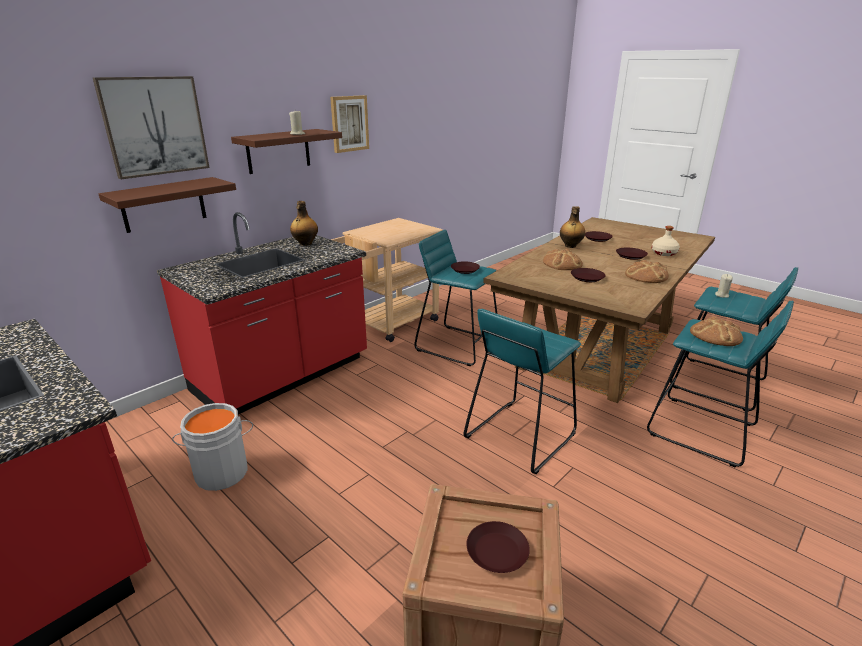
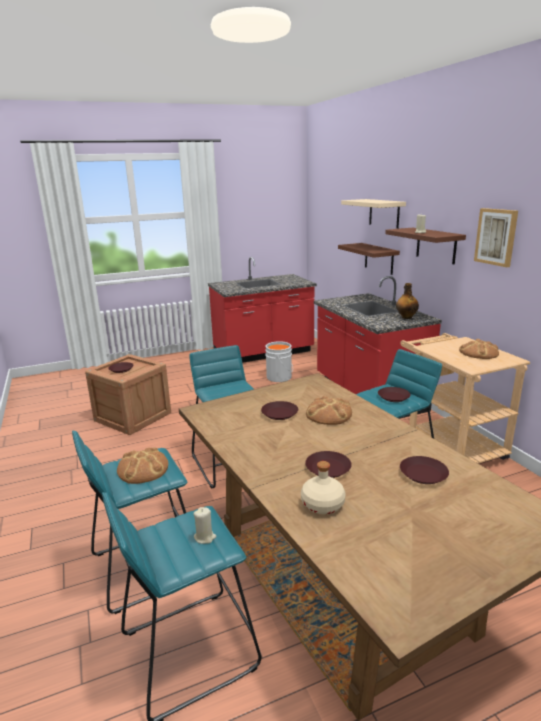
camera: 115 degrees right, 5 degrees down
(154, 126) = (384, 213): picture -> beige shelf
(570, 246) = (392, 439): bottle -> none
(646, 276) = (255, 448): bread -> bread (478, 353)

